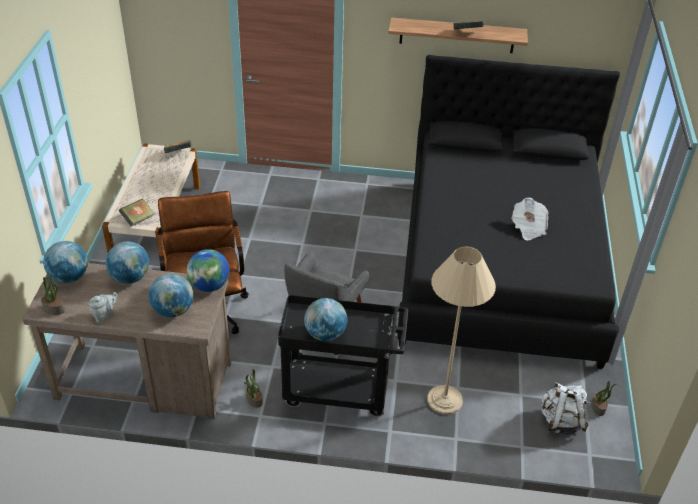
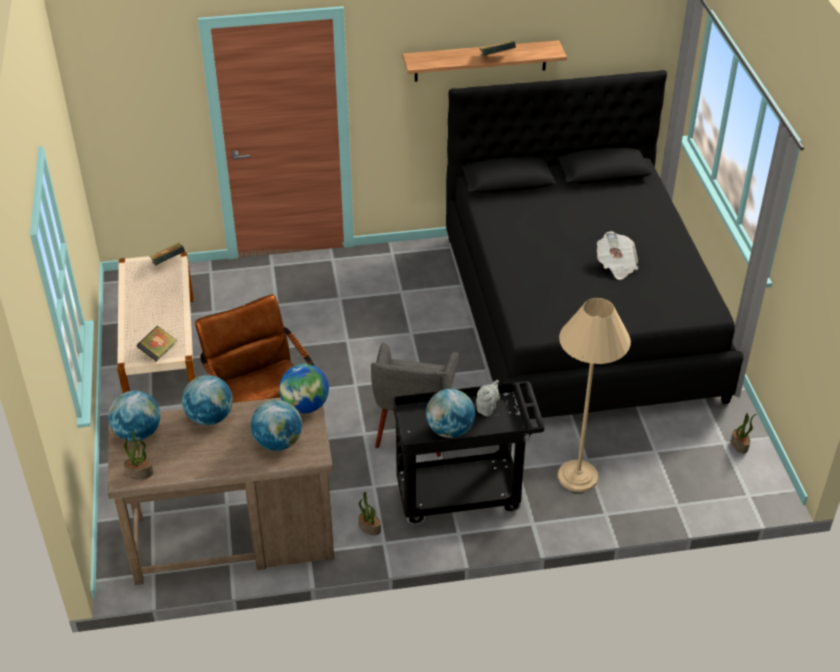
camera: 15 degrees left, 0 degrees up
(105, 315) = (202, 466): grey teapot -> grey teapot (487, 407)
(561, 421) = (706, 468): white backpack -> none

